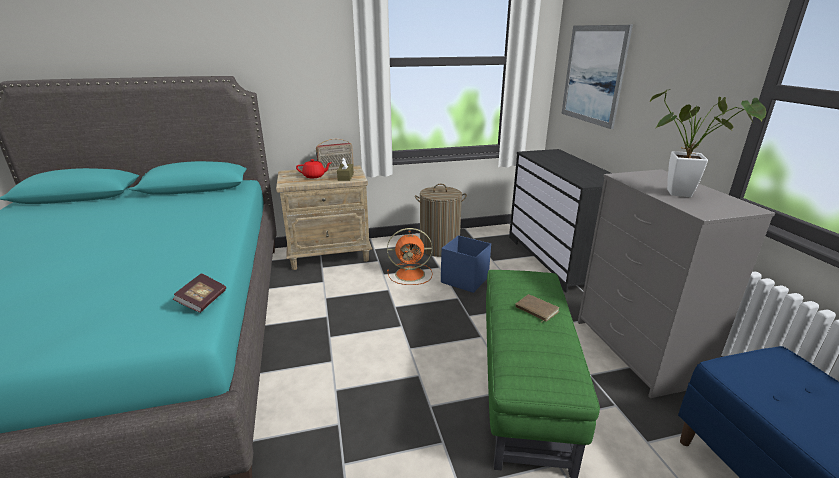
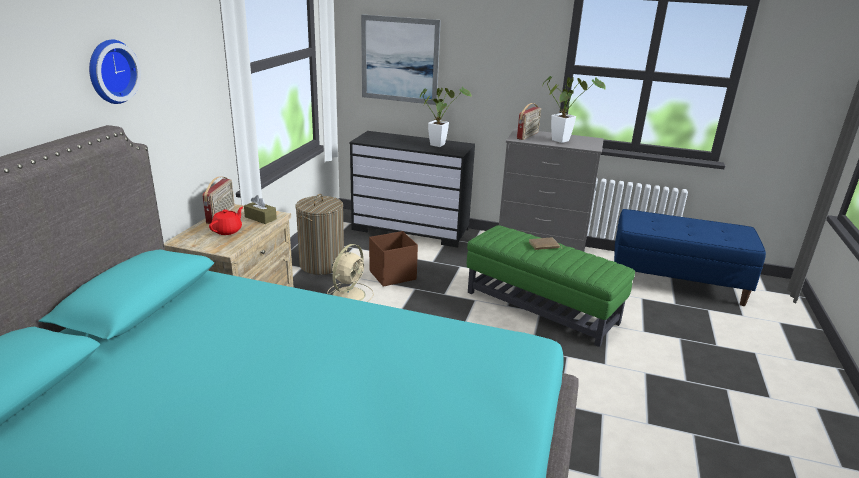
camera: 60 degrees left, 0 degrees up
(203, 301) = (491, 332): book -> none
(244, 41) = (110, 71): none -> wall clock
(411, 274) = (350, 294): orange fan -> beige fan
(464, 280) = (392, 275): blue storage box -> brown storage box
(590, 173) = (439, 144): none -> potted plant
(649, 178) = (528, 136): none -> radio

